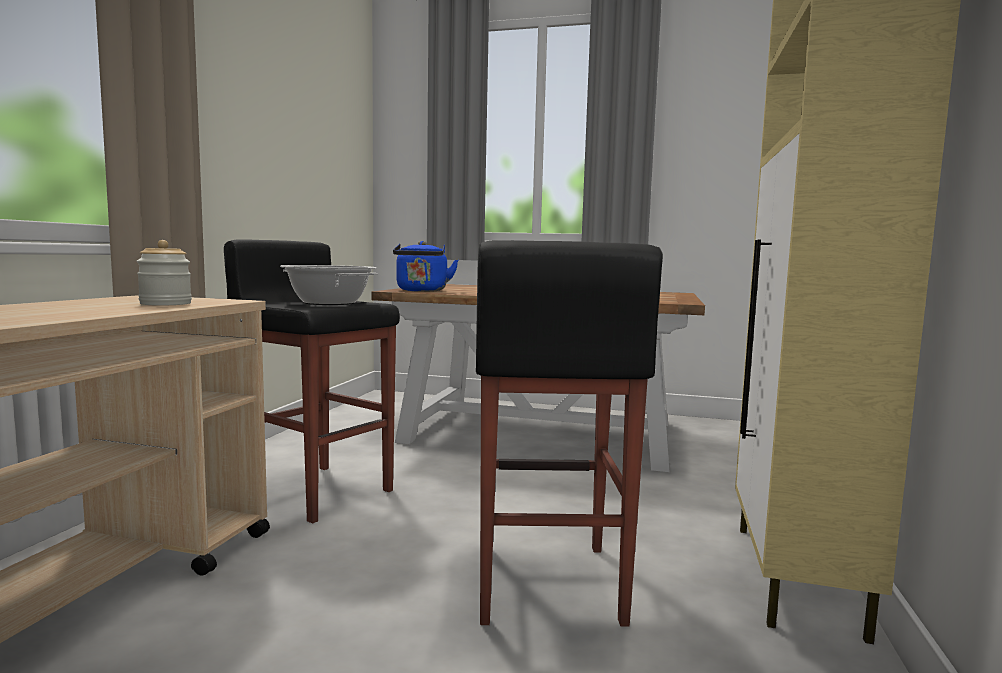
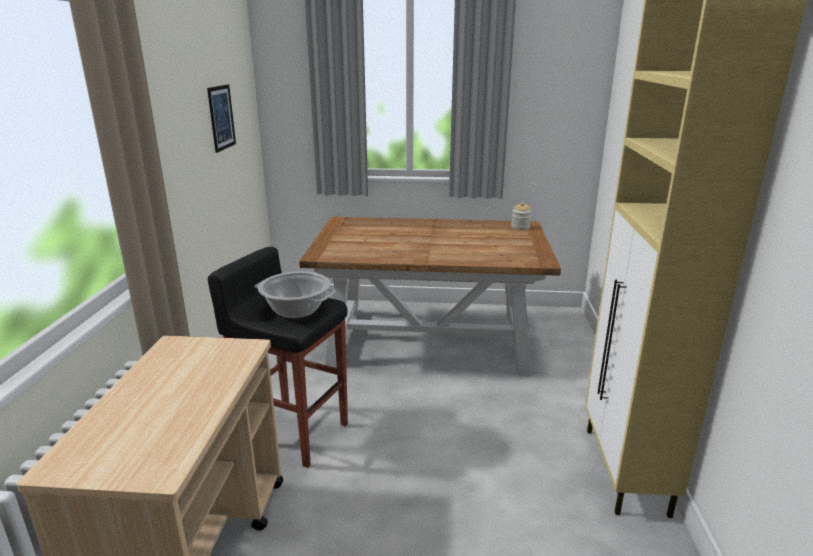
camera: 10 degrees left, 15 degrees up
(165, 304) = (214, 370): jar -> jar (520, 227)
(315, 142) = (221, 117): none -> picture
(422, 291) = (338, 254): blue kettle -> none
(544, 583) = (481, 500): black stool -> none

